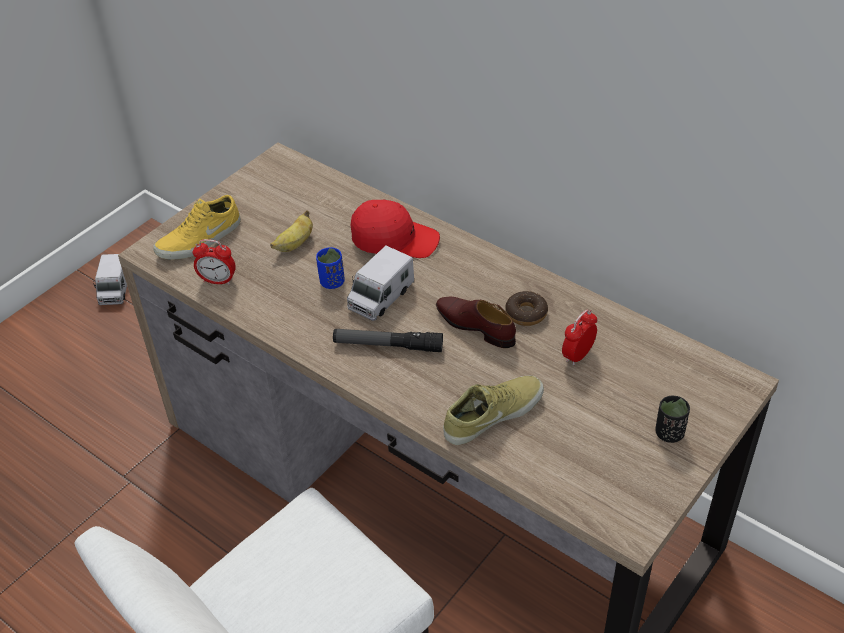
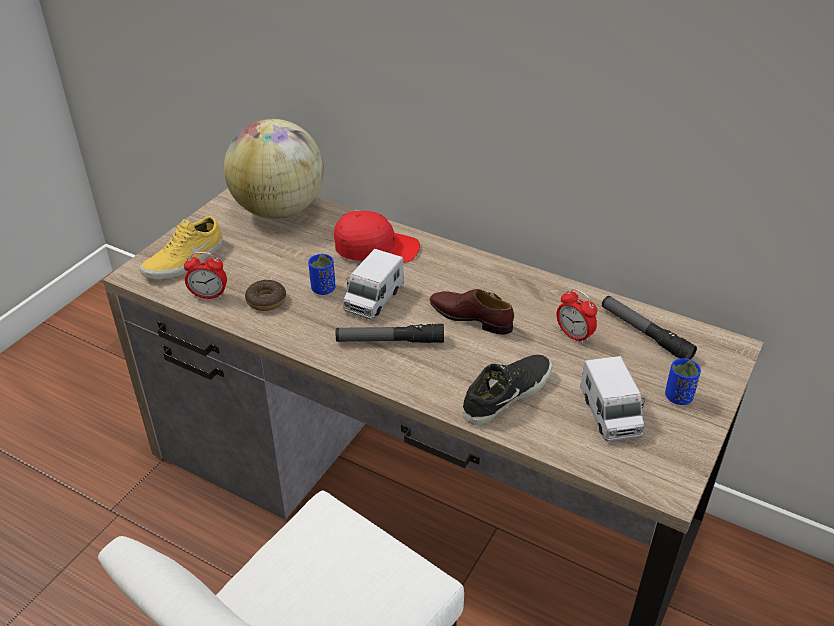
camera: 10 degrees left, 5 degrees down
(115, 289) = (83, 337): toy truck -> toy truck (610, 414)
(294, 244) = (280, 258): banana -> none
(303, 187) = (279, 210): none -> globe
(492, 413) = (505, 393): beige shoe -> black shoe
(526, 313) = (516, 303): donut -> donut (266, 300)
(578, 355) = (574, 335): alarm clock -> alarm clock turned 75 degrees counterclockwise
(653, 359) = (645, 333): none -> flashlight
(669, 433) = (678, 397): black cup -> blue cup

